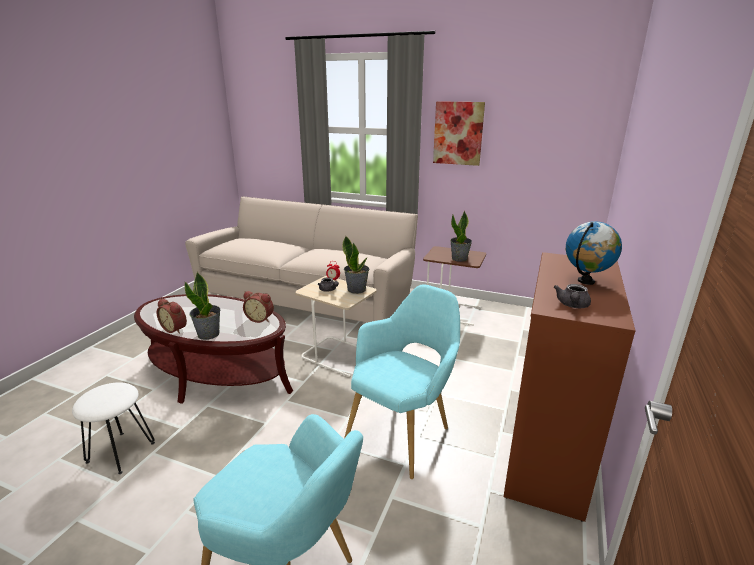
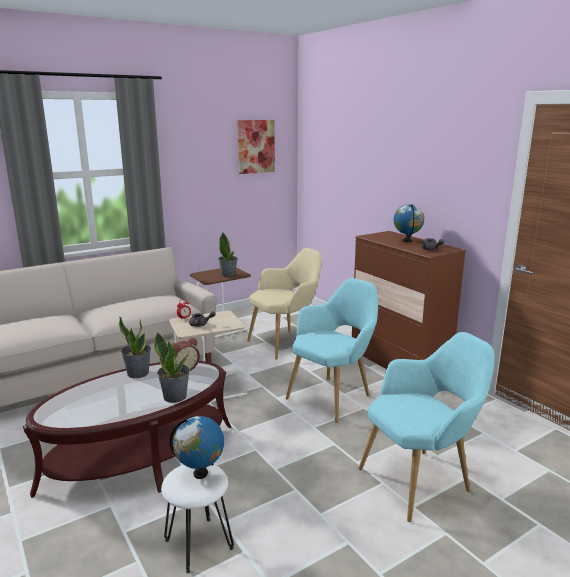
camera: 55 degrees left, 5 degrees down
(111, 396) = (200, 473): none -> globe
(175, 329) = (134, 411): alarm clock -> none
(356, 289) = (218, 316): potted plant -> potted plant (138, 373)
(404, 431) = (333, 396): turquoise armchair -> turquoise armchair turned 60 degrees clockwise
(458, 133) = (185, 167): picture -> picture (255, 146)
(474, 355) = (286, 343): none -> beige armchair

